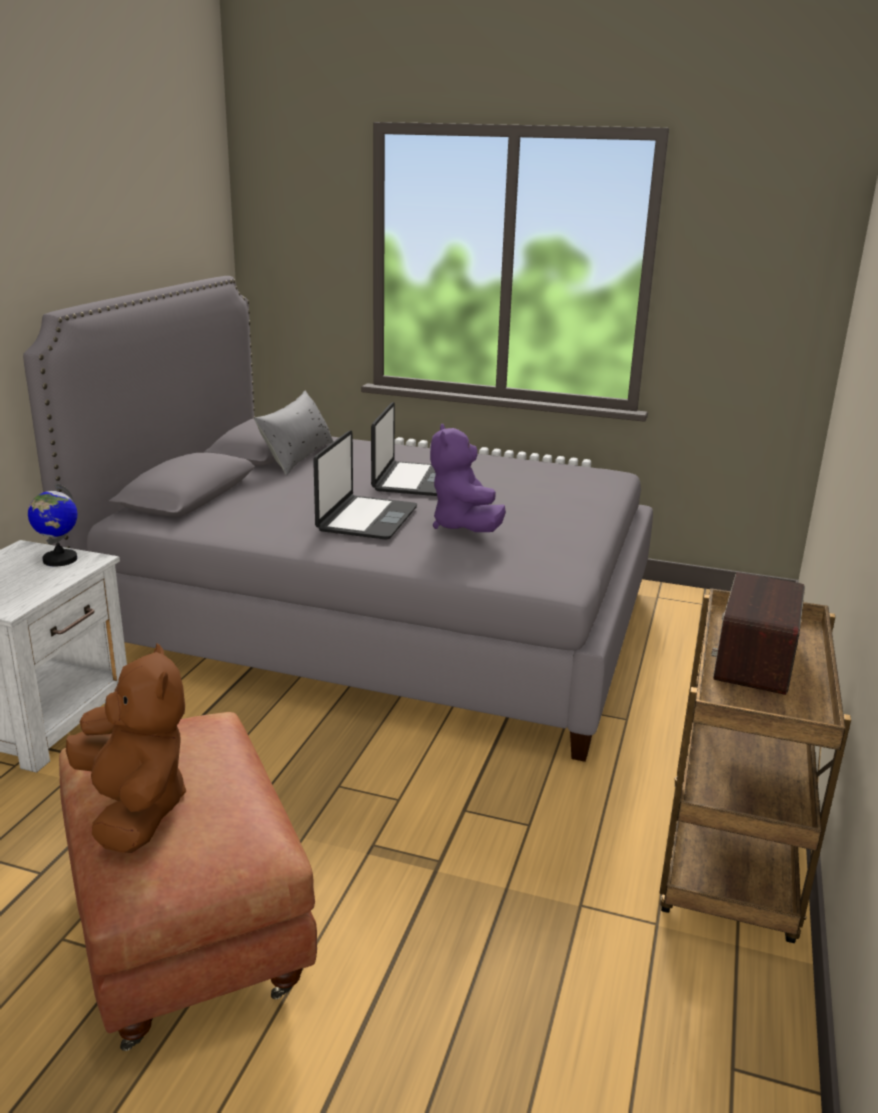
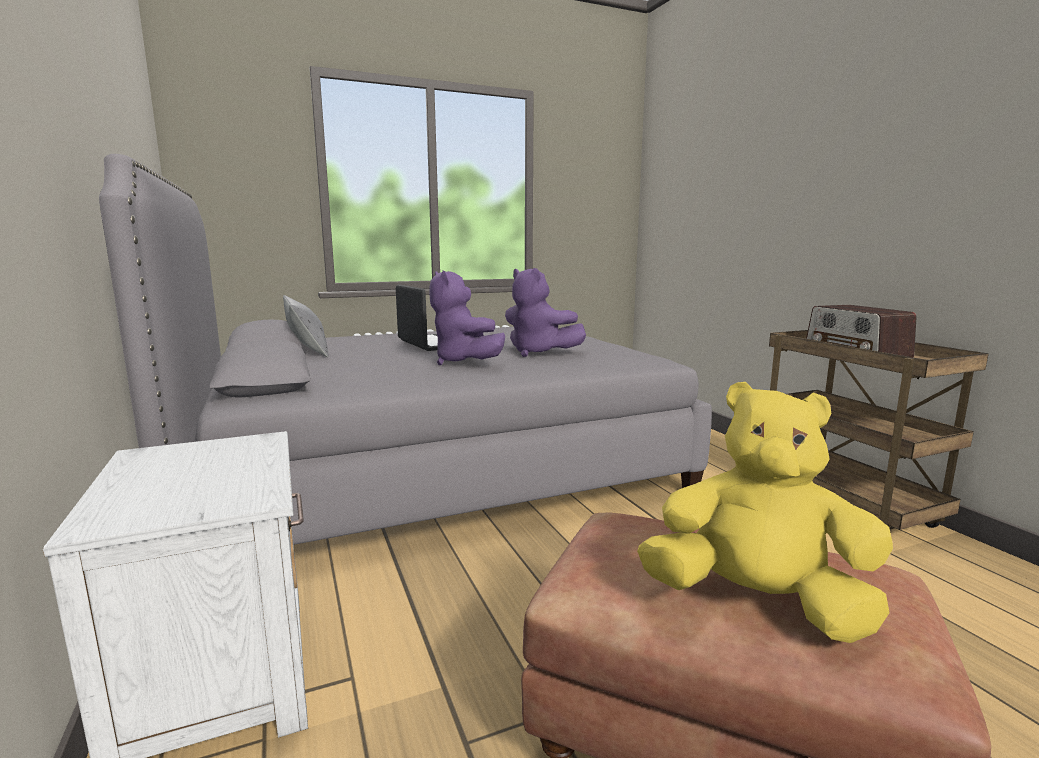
camera: 40 degrees left, 10 degrees down
(59, 560) = (220, 449): globe -> none
(134, 809) = (757, 603): brown plush toy -> yellow plush toy
(366, 519) = (464, 362): laptop -> purple plush toy

